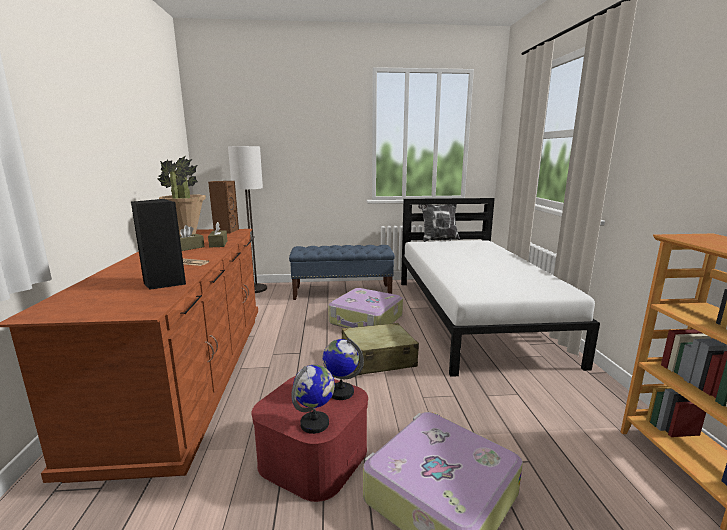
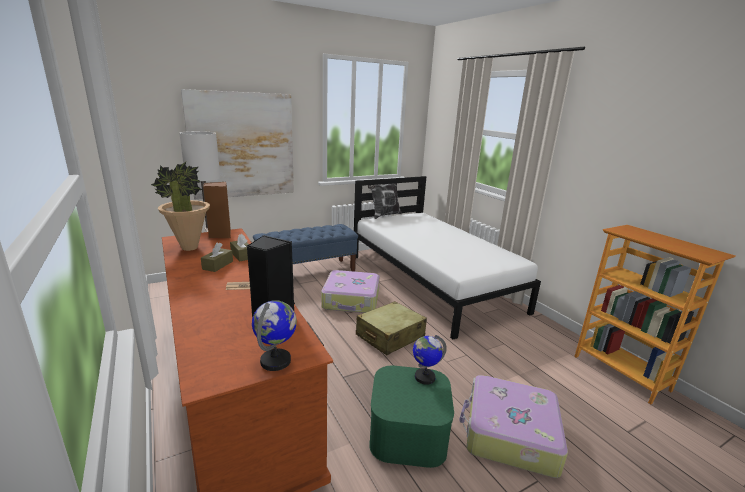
camera: 25 degrees left, 5 degrees up
(290, 161) = (242, 145): none -> picture
(313, 455) = (407, 432): red storage box -> green storage box
(315, 424) = (431, 408): globe -> globe (276, 361)

